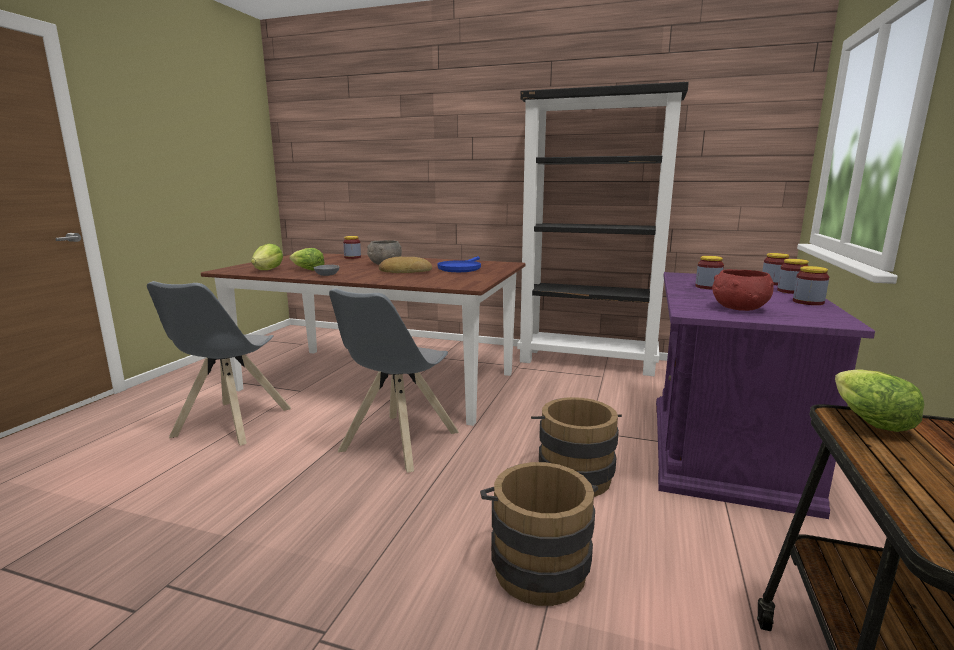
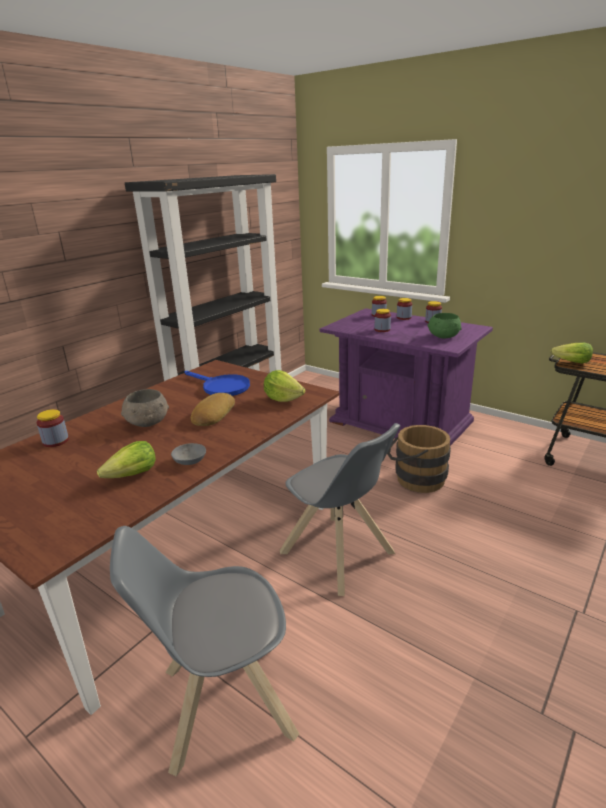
camera: 70 degrees left, 10 degrees up
(231, 424) = (223, 703): grey chair -> grey chair turned 135 degrees clockwise
(268, 270) = (97, 508): lettuce -> lettuce (283, 399)
(537, 563) = (509, 514): brown bucket -> none
(738, 308) = (443, 336): red bowl -> green bowl

